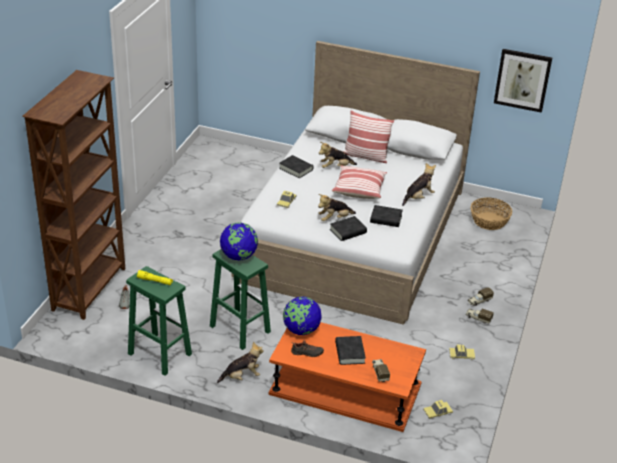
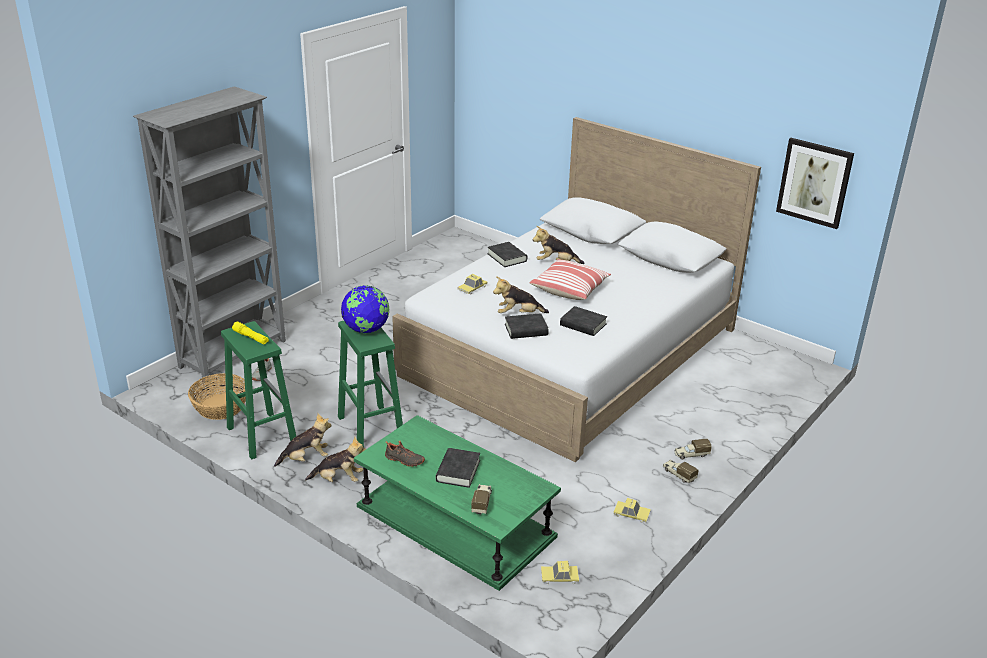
camera: 20 degrees right, 5 degrees down
(90, 289) = (234, 354): brown bookcase -> grey bookcase
(301, 330) = (414, 433): globe -> none
(344, 389) = (454, 521): orange coffee table -> green coffee table
(366, 156) = (601, 257): pillow -> none
(418, 197) = (640, 309): plush toy -> plush toy (306, 459)
(489, 221) = (753, 366): basket -> basket (220, 407)

